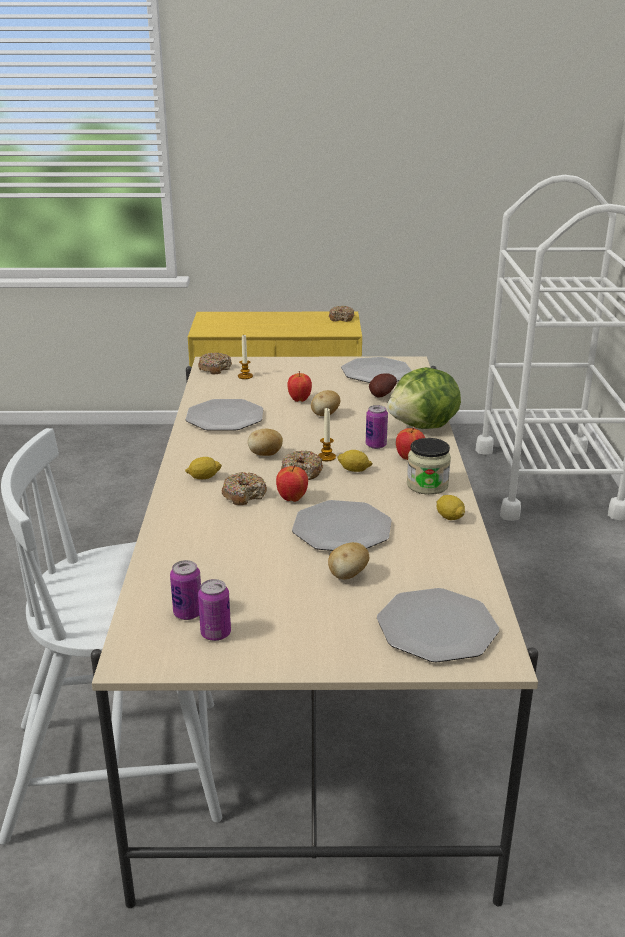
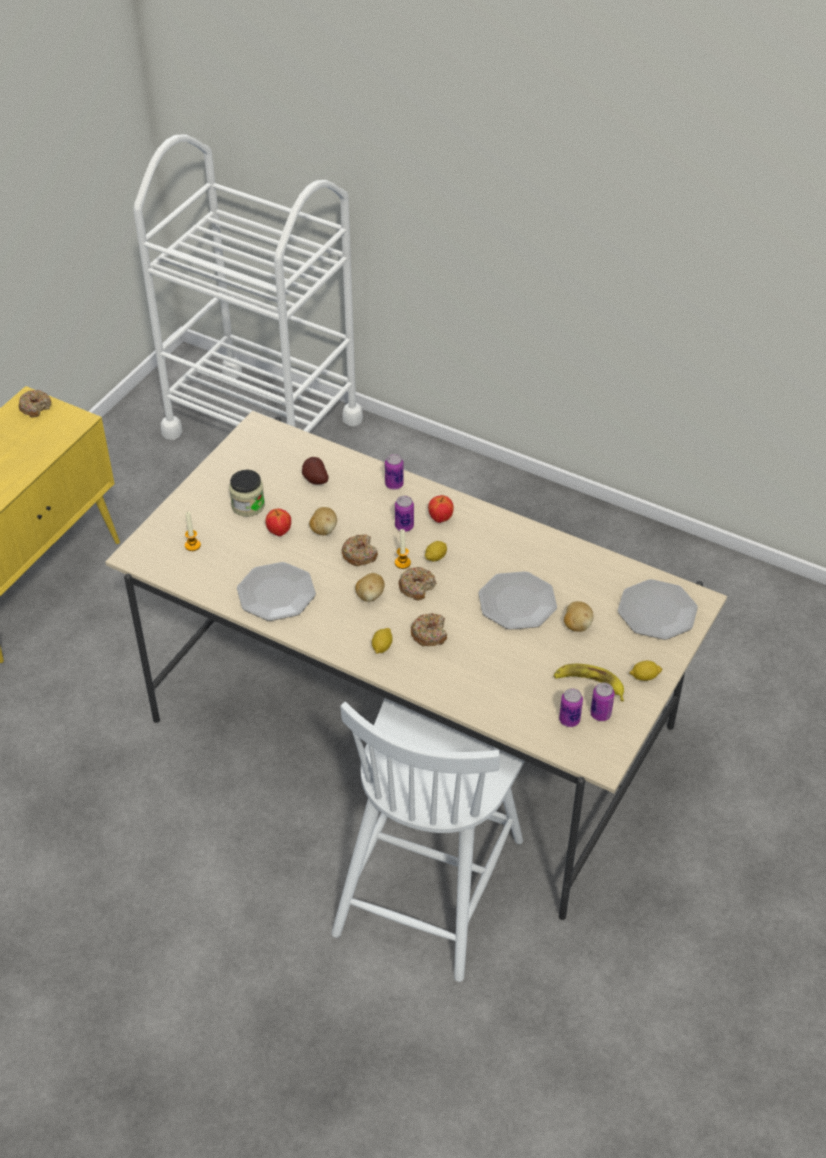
camera: 60 degrees left, 20 degrees up
(215, 368) = (153, 559): donut -> donut (359, 554)
(260, 611) = (589, 684): none -> banana
(292, 499) = (455, 610): apple -> none
(376, 372) = (262, 459): plate -> none
(424, 427) = (394, 484): lettuce -> can
(427, 485) = (488, 530): jar -> jar (248, 505)
(449, 517) = (540, 542): lemon -> lemon (644, 677)

